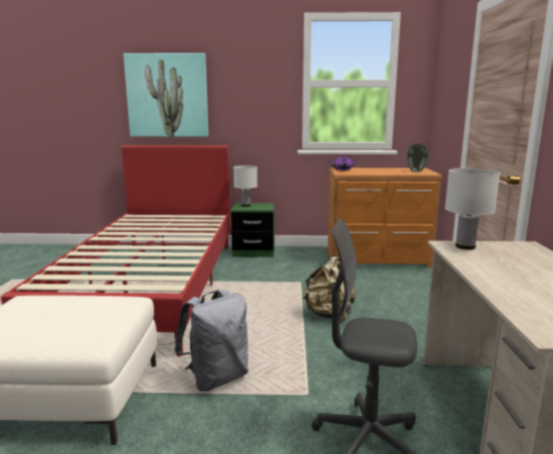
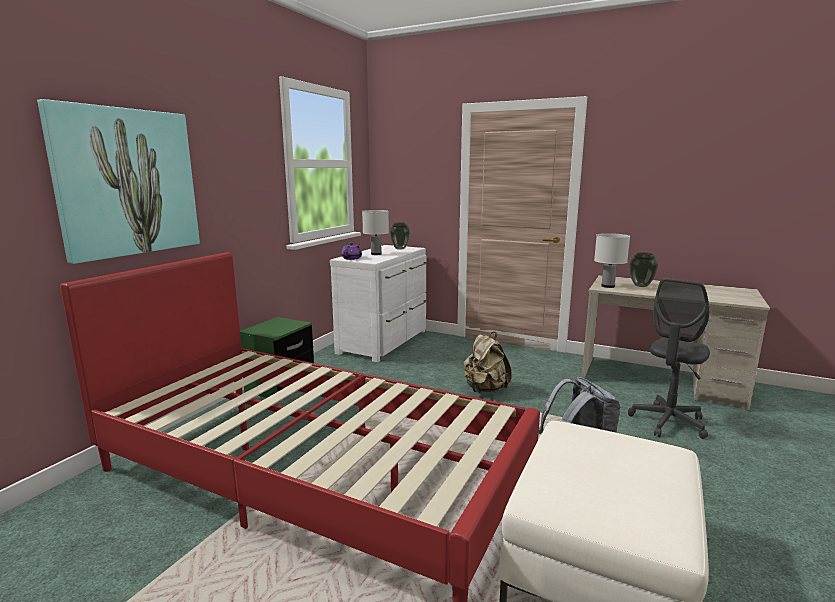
camera: 65 degrees left, 0 degrees up
(245, 205) = (266, 329): white table lamp -> white table lamp (376, 254)
(378, 260) = (385, 342): brown dresser -> white dresser
(511, 261) = (640, 286): none -> vase

